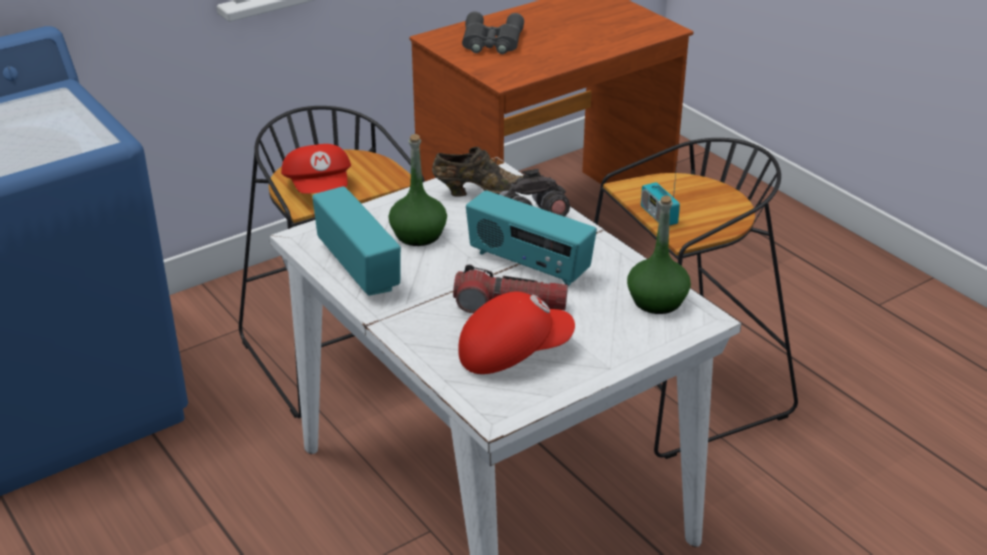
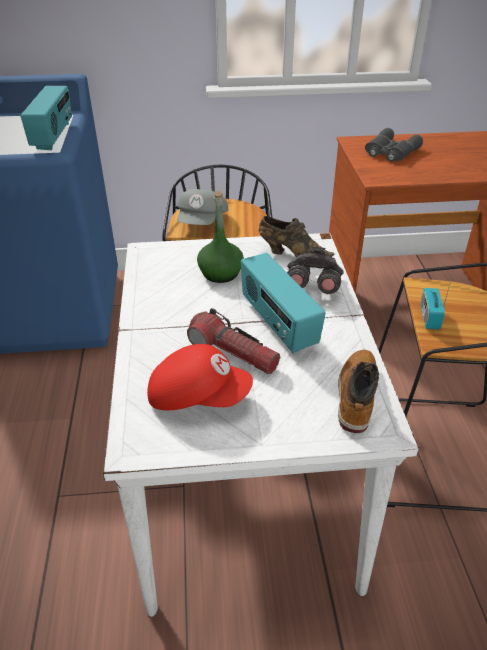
camera: 30 degrees right, 5 degrees up
(320, 188) = (202, 222): red cap -> grey cap
(359, 267) = (158, 284): radio -> radio (54, 136)
(657, 301) = (356, 395): green bottle -> boot

